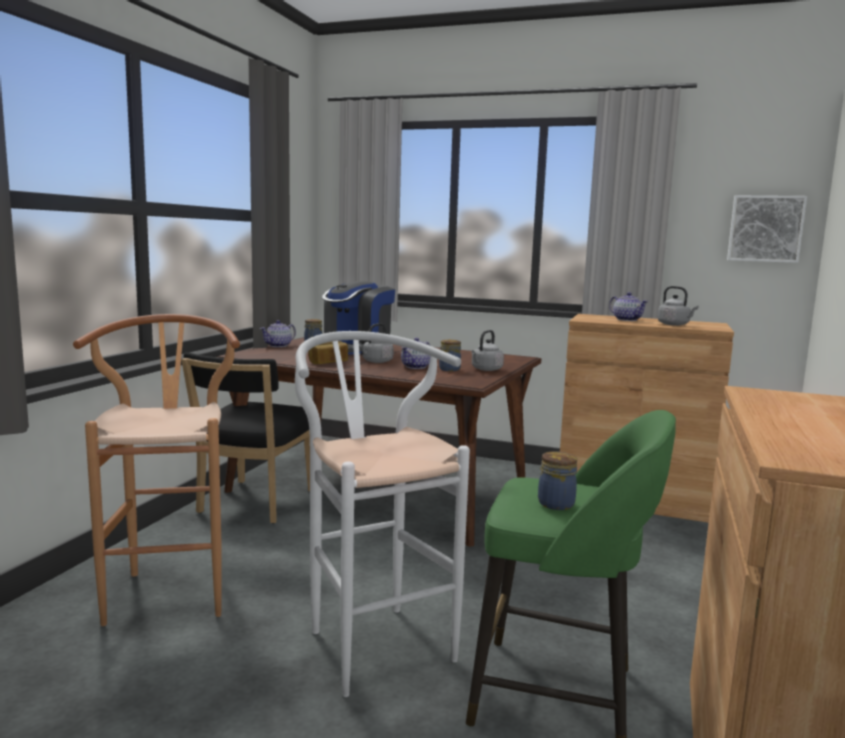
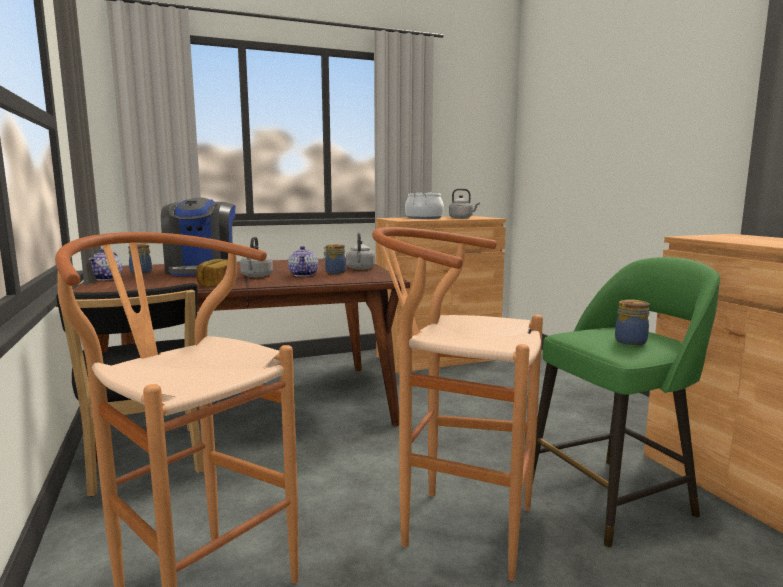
camera: 40 degrees left, 0 degrees up
(372, 639) = (454, 525): white stool -> brown stool
(626, 319) = (423, 218): teapot -> cooking pot
(765, 229) = (484, 147): picture -> none

